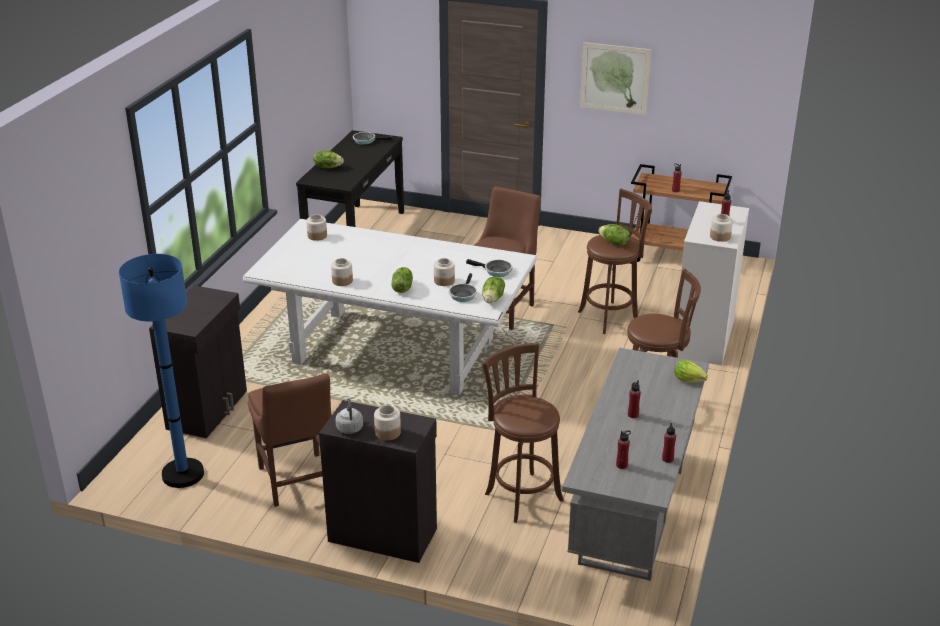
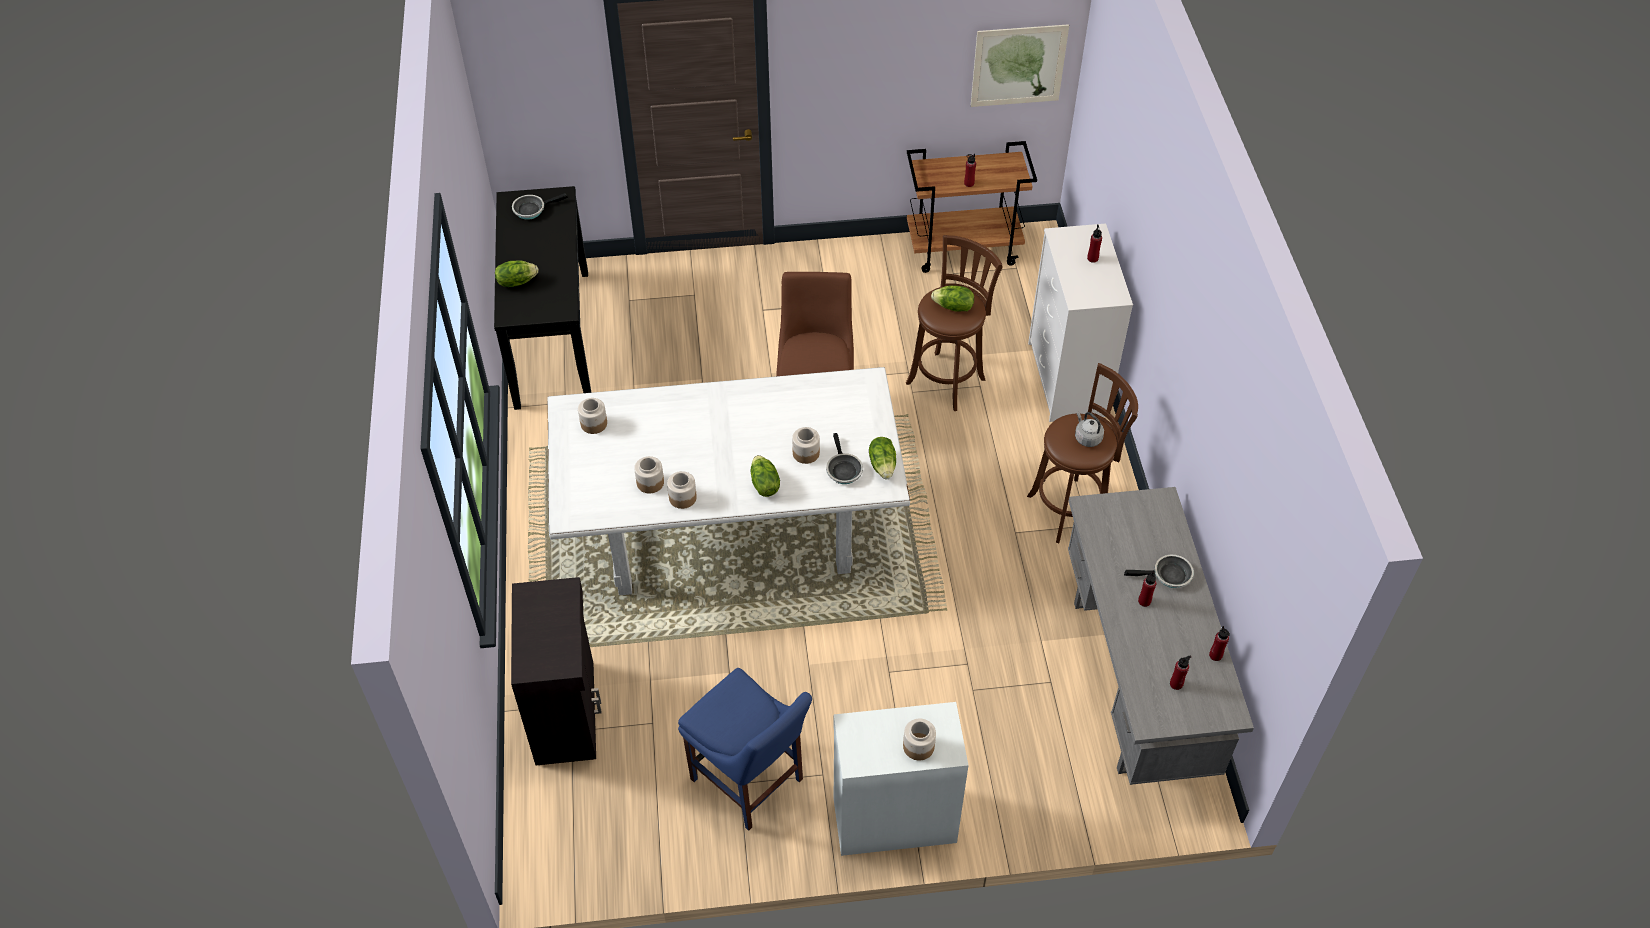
camera: 25 degrees left, 20 degrees up
(183, 474) = (607, 827): blue floor lamp -> none
(297, 482) = (750, 783): brown chair -> blue chair
(349, 427) = (871, 756): grey kettle -> grey kettle (1087, 437)
(382, 533) = (893, 818): black cabinet -> white cabinet
(495, 271) = (855, 413): frying pan -> frying pan (1168, 575)
(521, 495) = (1006, 699): brown stool -> none
(615, 78) = (867, 58): picture -> picture (1018, 65)
(690, 381) = (1172, 523): lettuce -> none
(720, 236) = (1103, 289): jar -> jar (650, 482)

